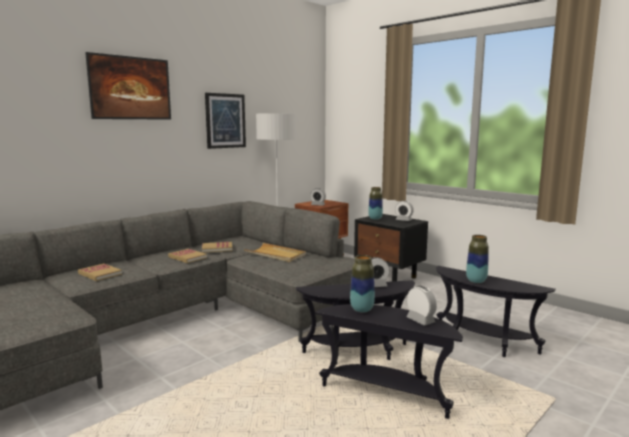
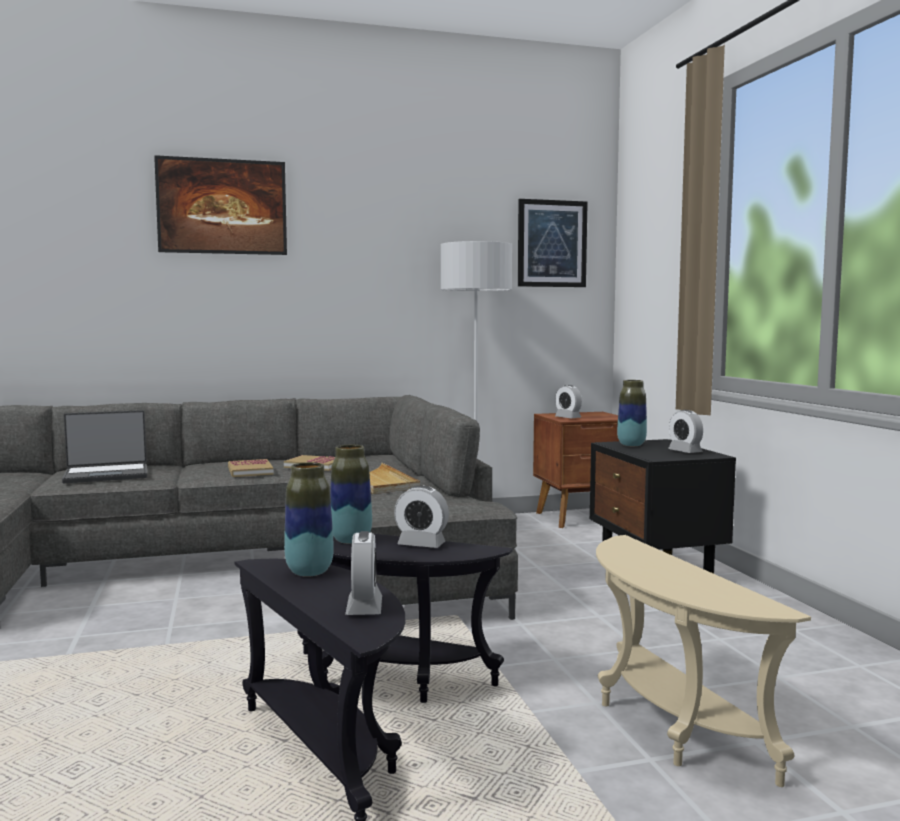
camera: 30 degrees right, 5 degrees down
(100, 274) = (107, 475): book -> laptop
(225, 121) = (390, 259): picture -> picture (551, 244)
(476, 281) = (640, 570): vase -> vase (351, 540)
(482, 343) = (667, 726): black side table -> beige side table

